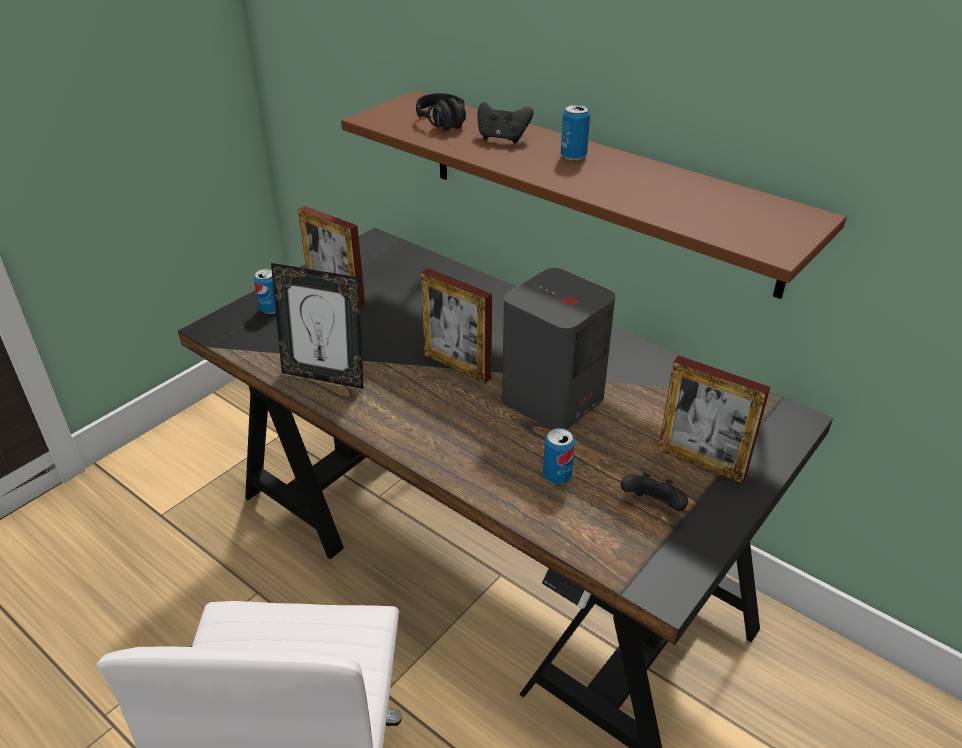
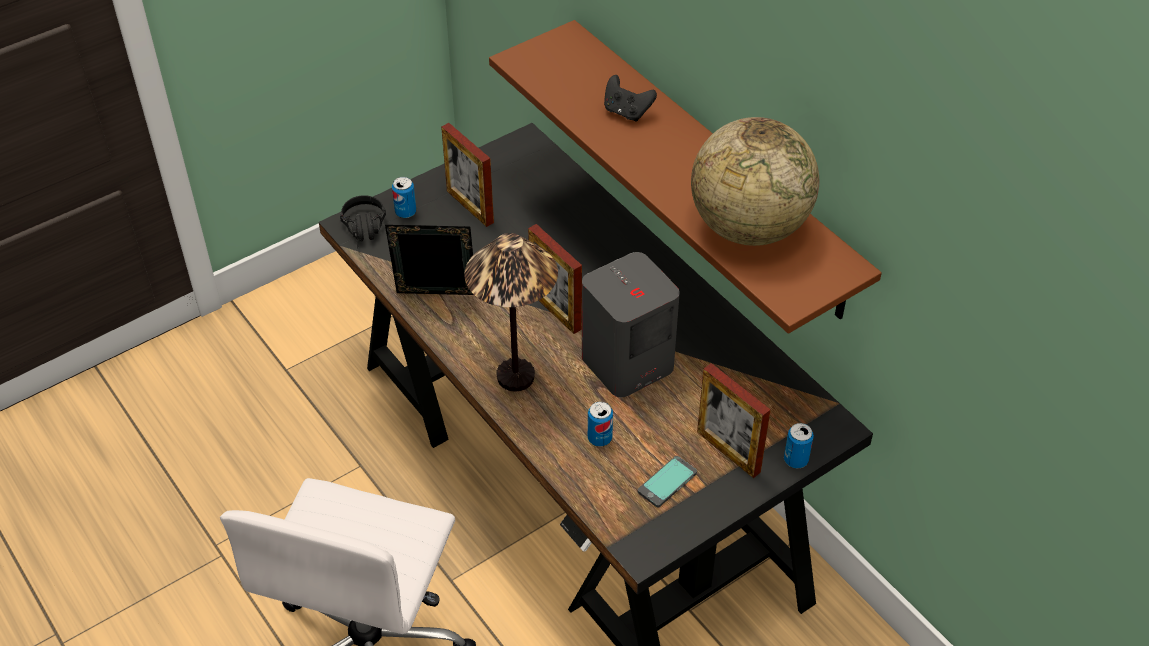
camera: 15 degrees right, 10 degrees up
(325, 376) = (436, 298): picture frame -> picture frame turned 150 degrees clockwise
(439, 433) = (516, 377): none -> table lamp
(446, 125) = (583, 82): black headphones -> black headphones (365, 231)
(573, 156) = (680, 149): can -> can (796, 460)
(653, 506) = (667, 482): black game controller -> phone
(684, 201) = (748, 227): none -> globe

